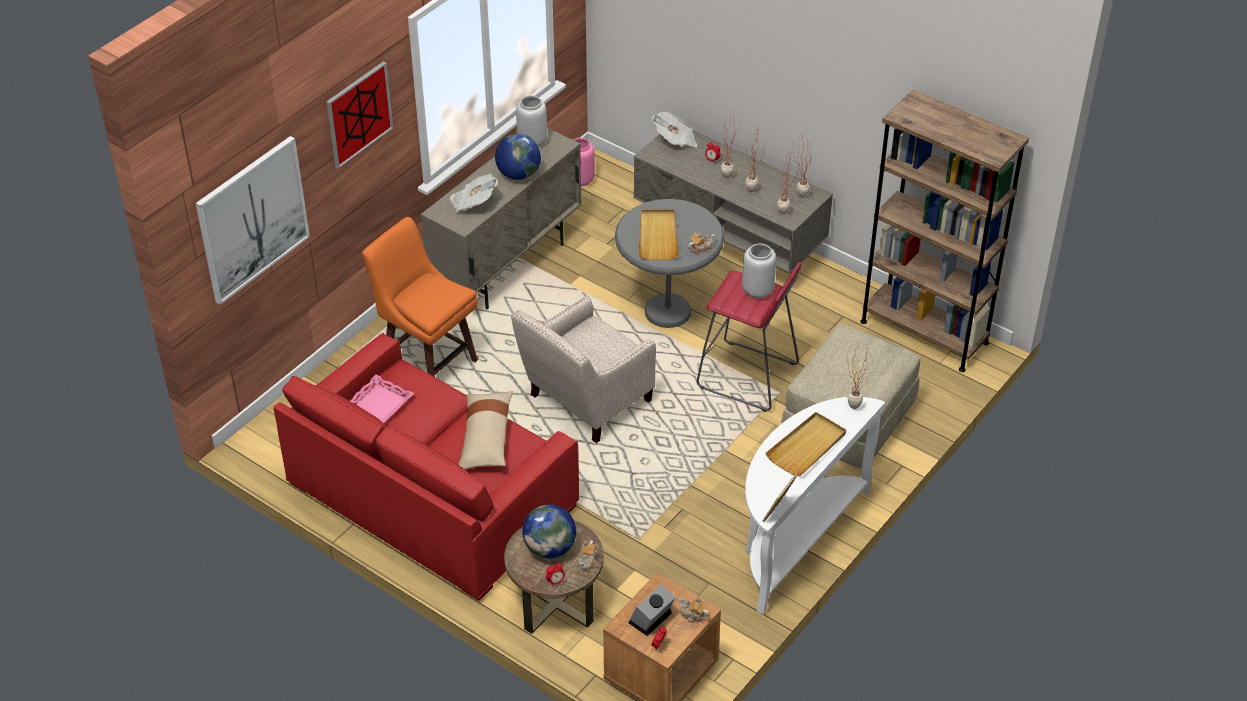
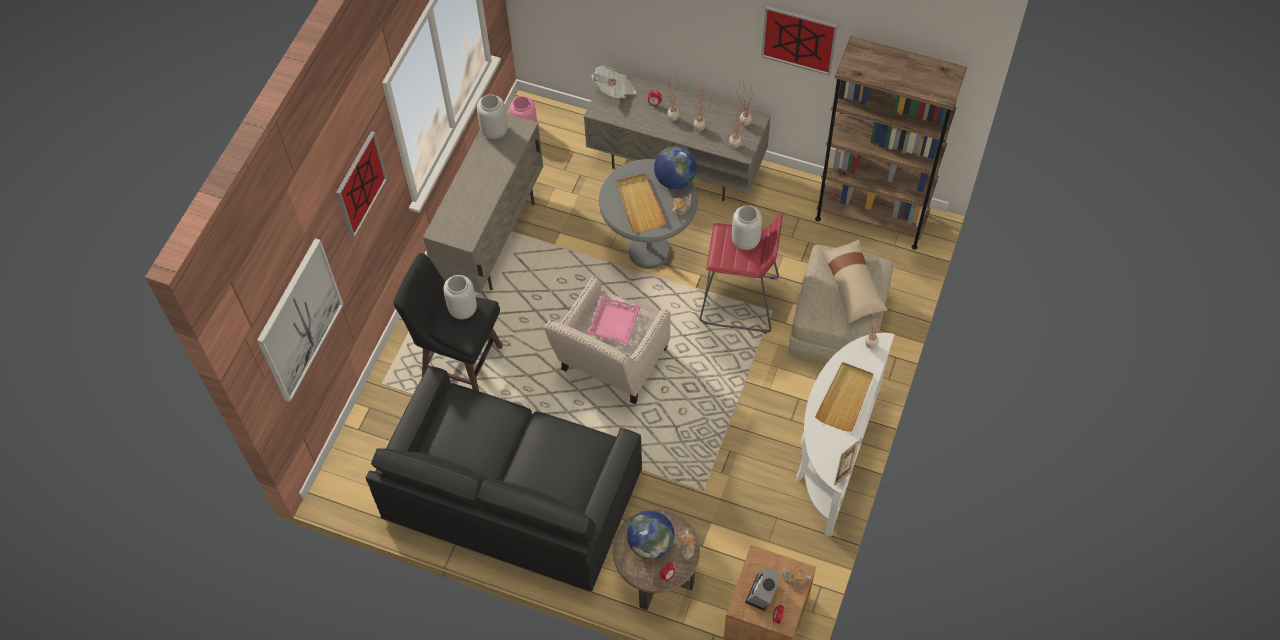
camera: 15 degrees left, 15 degrees up
(379, 404) = (451, 439): pink tray -> pink tray (614, 323)
(428, 364) = (460, 361): orange stool -> black stool
(431, 494) = (512, 495): red sofa -> black sofa
(436, 289) = (462, 310): none -> grey vase
(473, 203) = (466, 213): newspaper -> none
(486, 438) = (558, 448): beige pillow -> beige pillow (852, 285)
(518, 174) = (495, 171): globe -> globe (675, 180)
(864, 94) = (799, 39): none -> picture

